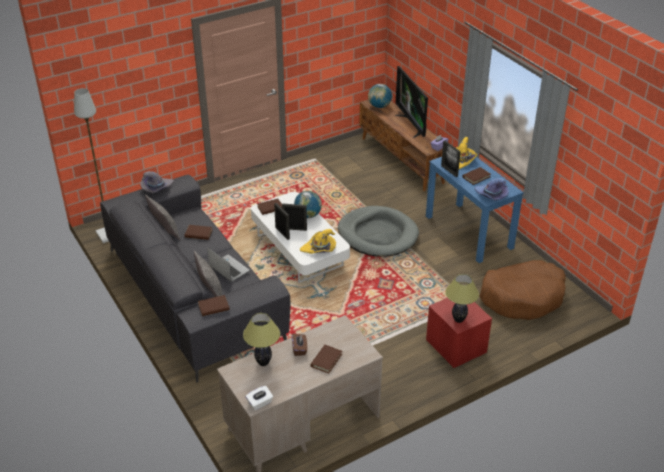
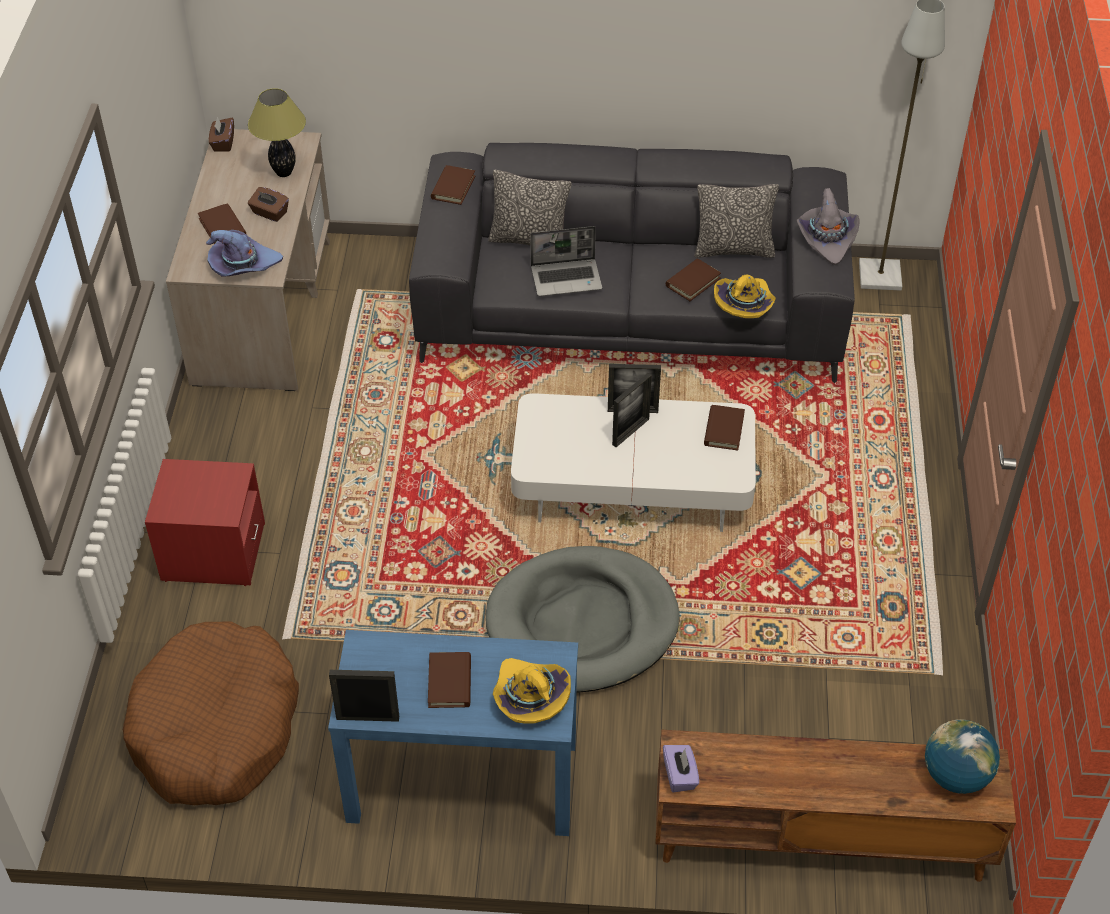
camera: 125 degrees right, 10 degrees up
(260, 403) = (223, 143): white tissue box -> brown tissue box
(308, 215) = (656, 469): globe -> none
(319, 249) = (544, 436): yellow hat -> yellow hat (745, 304)
(412, 125) = (817, 788): television -> none
(449, 171) = (511, 650): picture frame -> picture frame (367, 718)
(458, 320) = (185, 478): table lamp -> none
(491, 195) = (369, 663): purple hat -> purple hat (242, 265)

